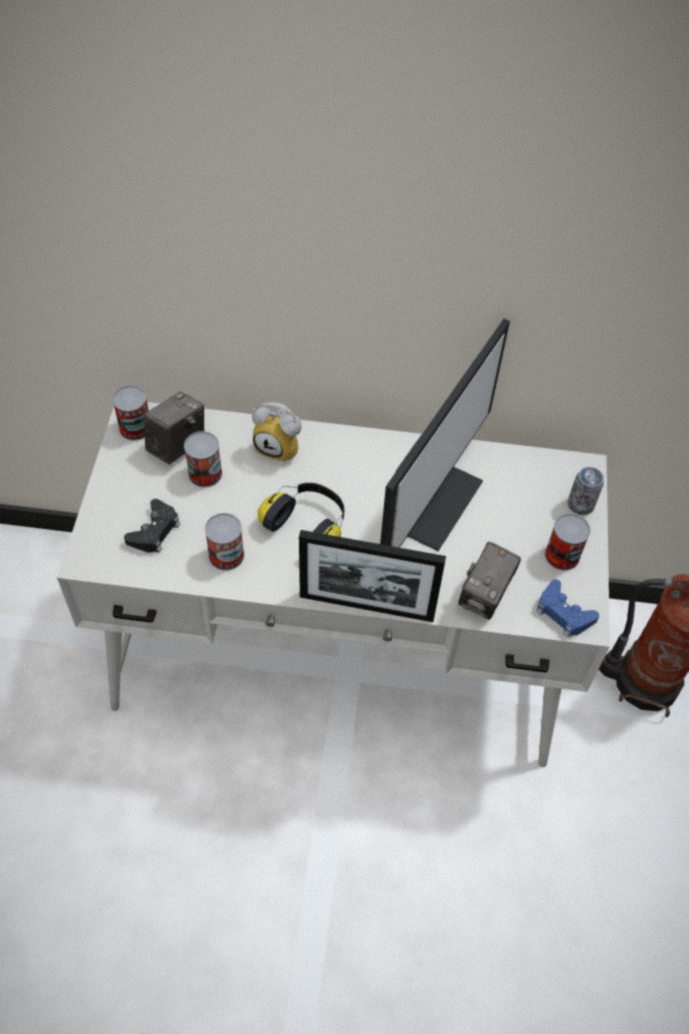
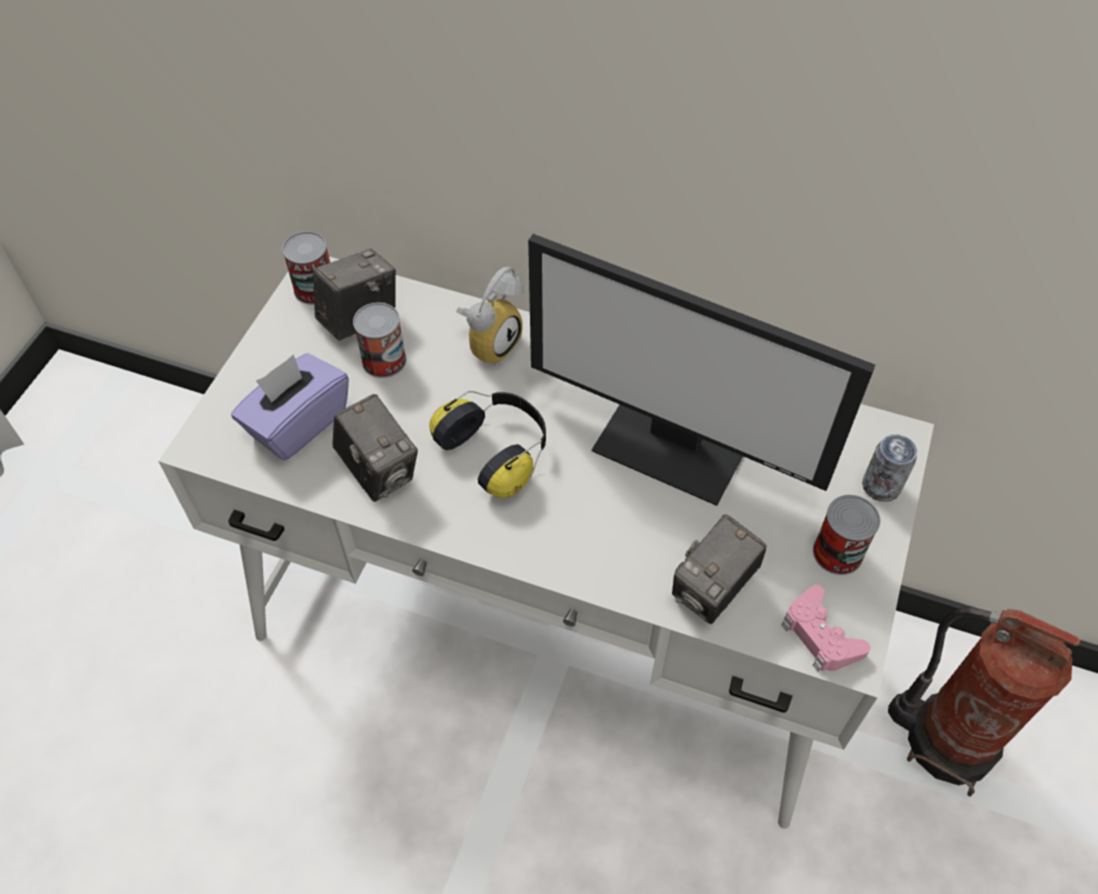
camera: 15 degrees right, 0 degrees up
(154, 531) = (298, 423): black game controller -> purple tissue box
(226, 555) = (379, 470): can -> camera
(280, 447) = (490, 342): alarm clock -> alarm clock turned 90 degrees counterclockwise
(366, 606) = (545, 573): picture frame -> none
(432, 501) = (673, 446): monitor -> monitor turned 75 degrees clockwise
(563, 613) = (820, 635): blue game controller -> pink game controller

